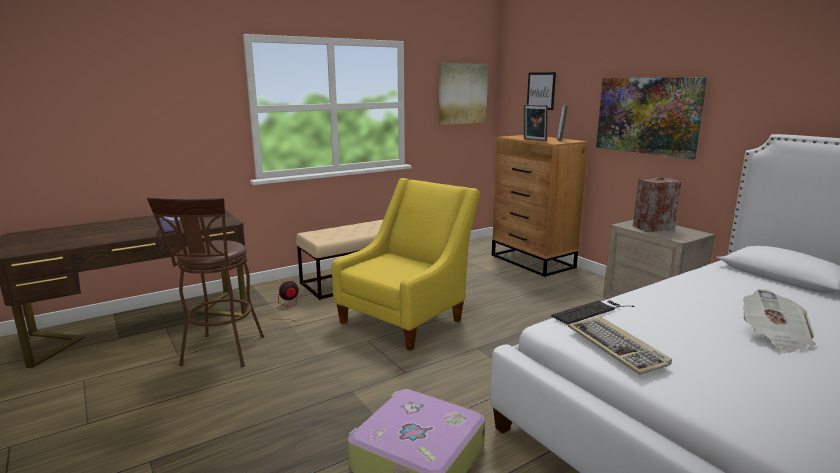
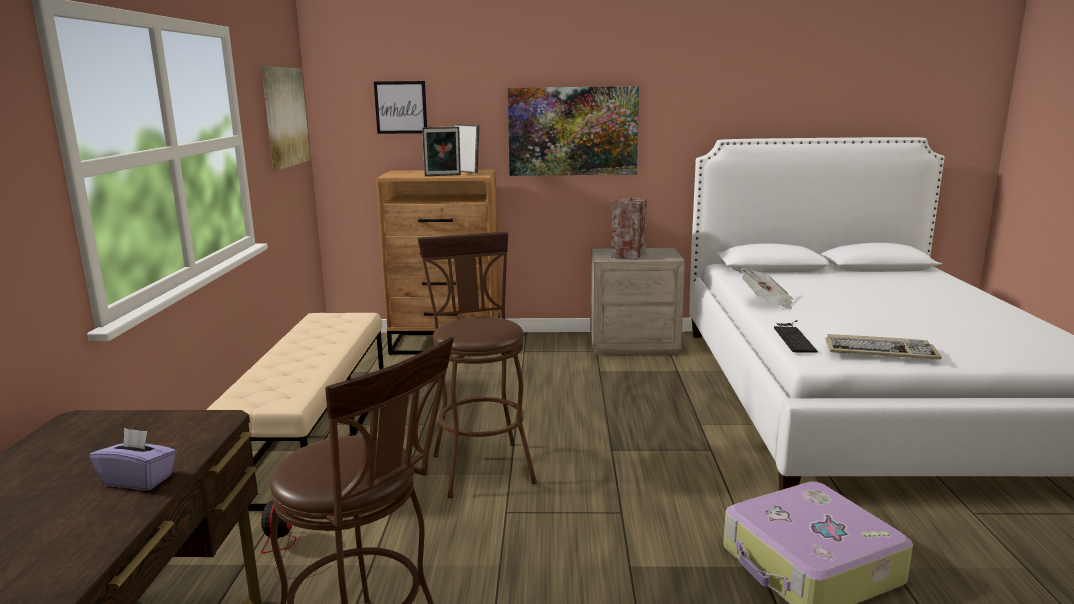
camera: 55 degrees left, 0 degrees up
(407, 318) = (480, 464): yellow armchair -> brown stool
(774, 337) = (886, 307): newspaper -> newspaper (767, 303)

